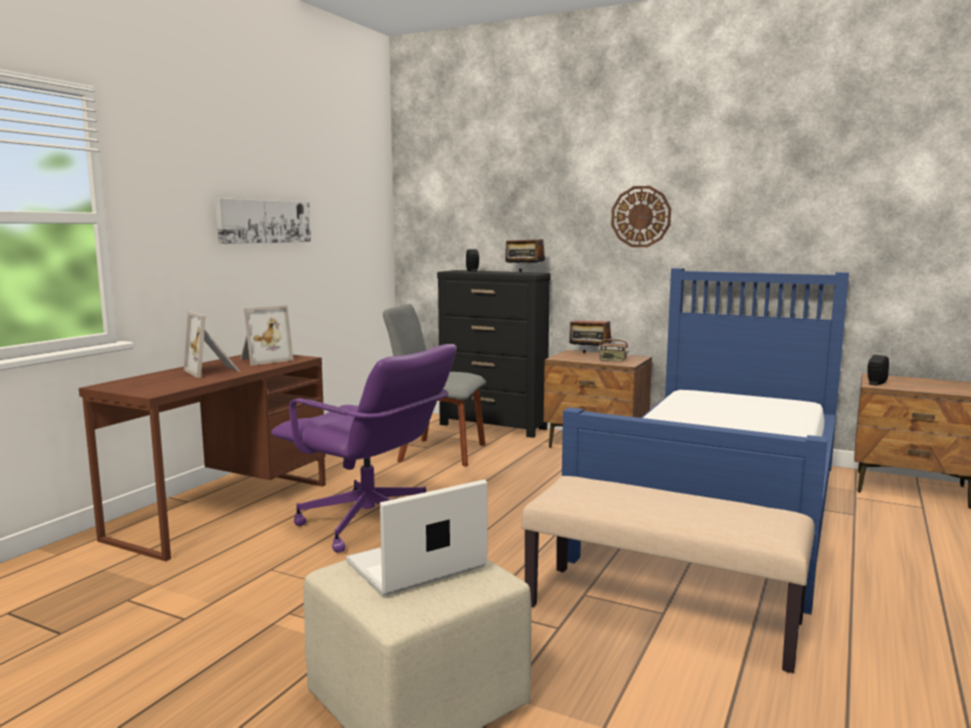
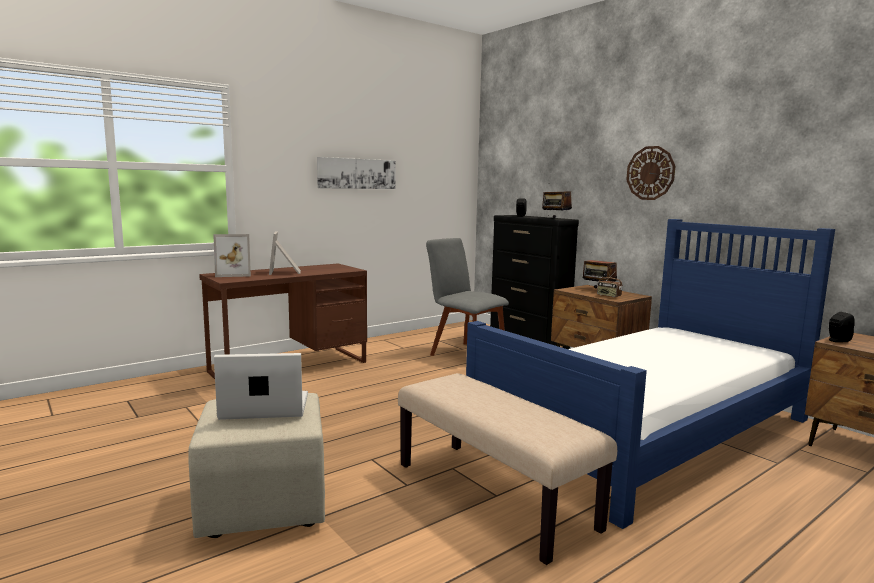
camera: 25 degrees right, 0 degrees up
(263, 360) = (328, 268): picture frame -> picture frame (234, 274)
(370, 525) = (364, 392): purple office chair -> none

